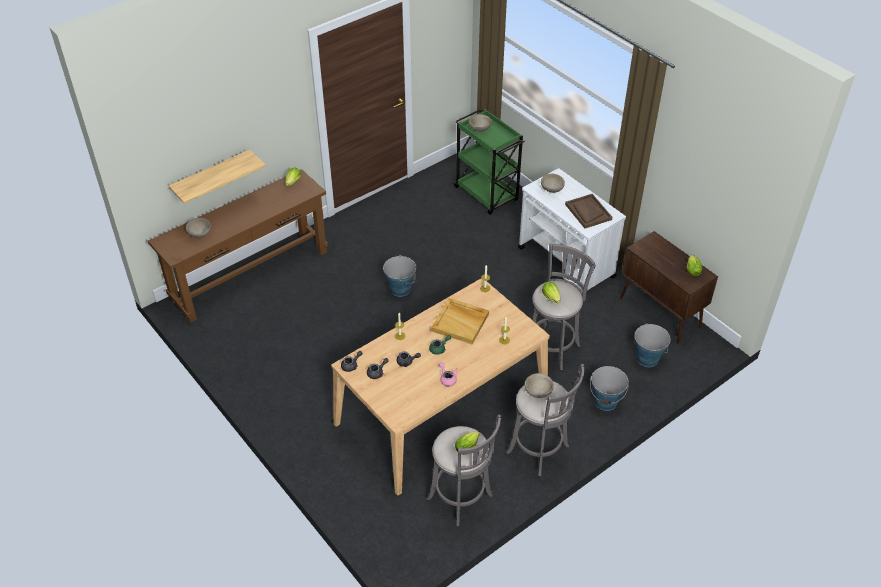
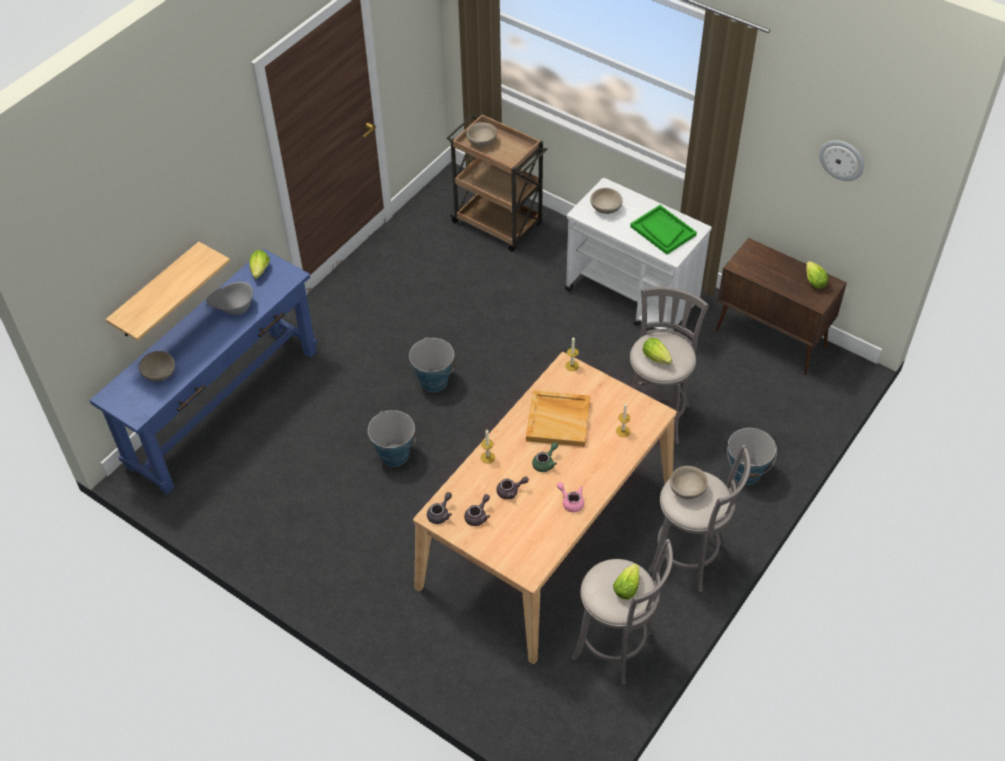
camera: 15 degrees left, 5 degrees up
(250, 275) = (224, 407): brown console table -> blue console table
(266, 203) = (234, 308): none -> grey bowl
(487, 194) = (498, 224): green cart -> brown cart
(588, 212) = (662, 231): brown tray -> green tray
(647, 358) = (776, 403): bucket -> bucket (394, 454)
(720, 176) = (842, 159): none -> wall clock

